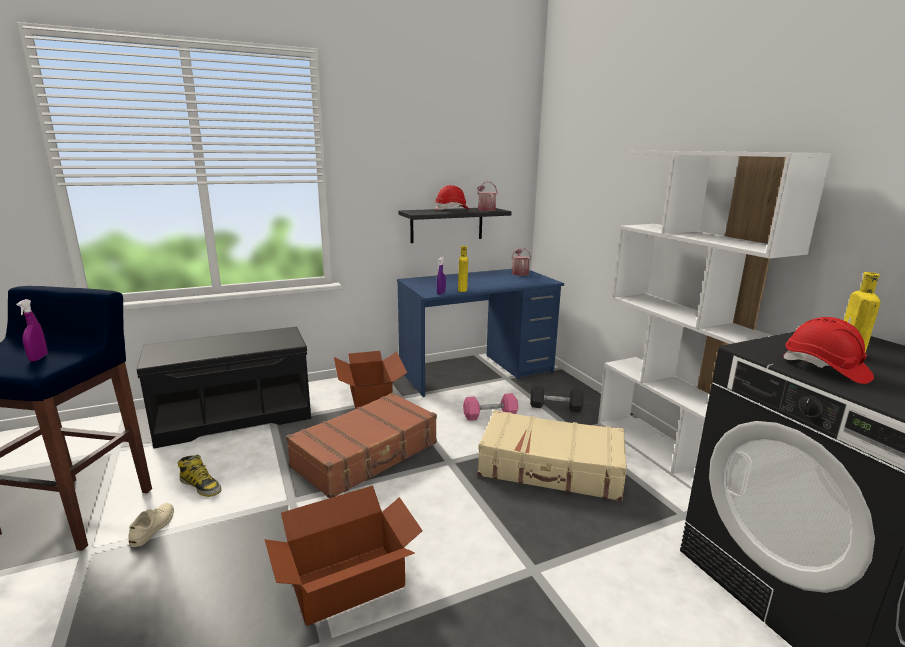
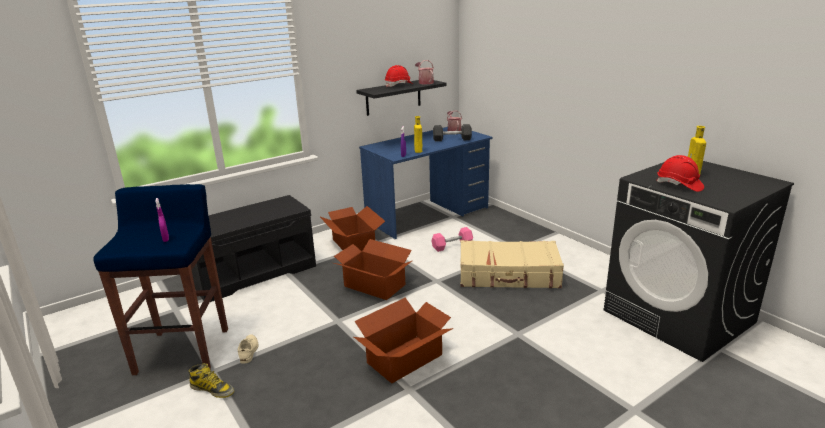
camera: 10 degrees left, 5 degrees up
(201, 486) = (263, 322): boot -> boot (212, 389)
(367, 455) = (374, 285): brown suitcase -> cardboard box
(555, 407) = (498, 233): grey dumbbell -> grey dumbbell (452, 139)
(667, 455) = (584, 256): white bookcase -> none

